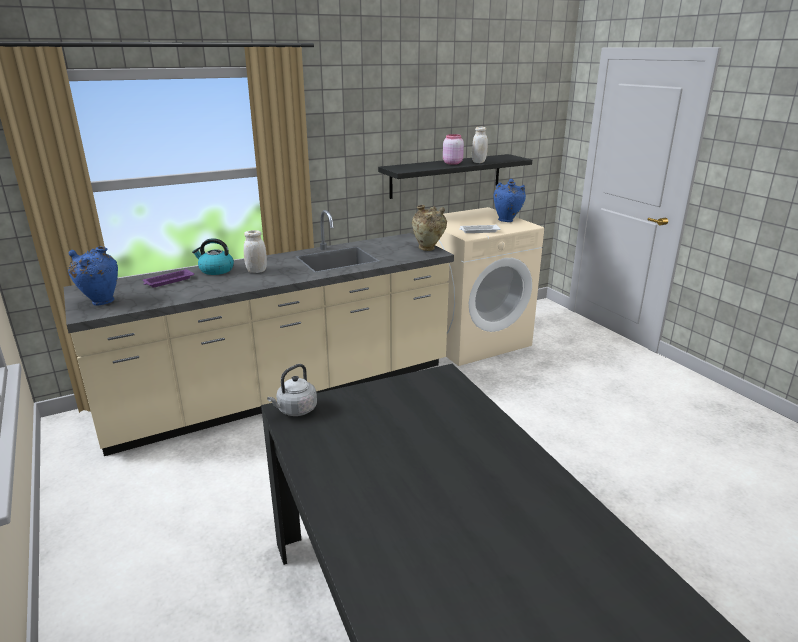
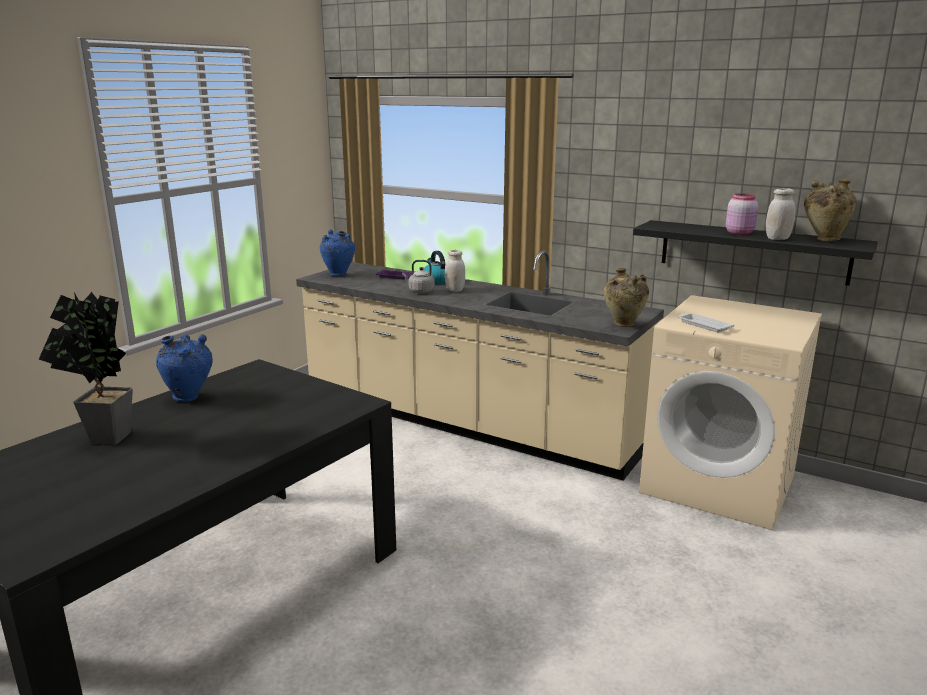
camera: 60 degrees right, 5 degrees down
(295, 410) = (258, 369): grey kettle -> grey kettle (420, 291)
(410, 548) = (104, 440): none -> potted plant
(493, 158) = (824, 239): none -> beige vase
(507, 220) = (781, 330): blue vase -> blue vase (189, 398)

